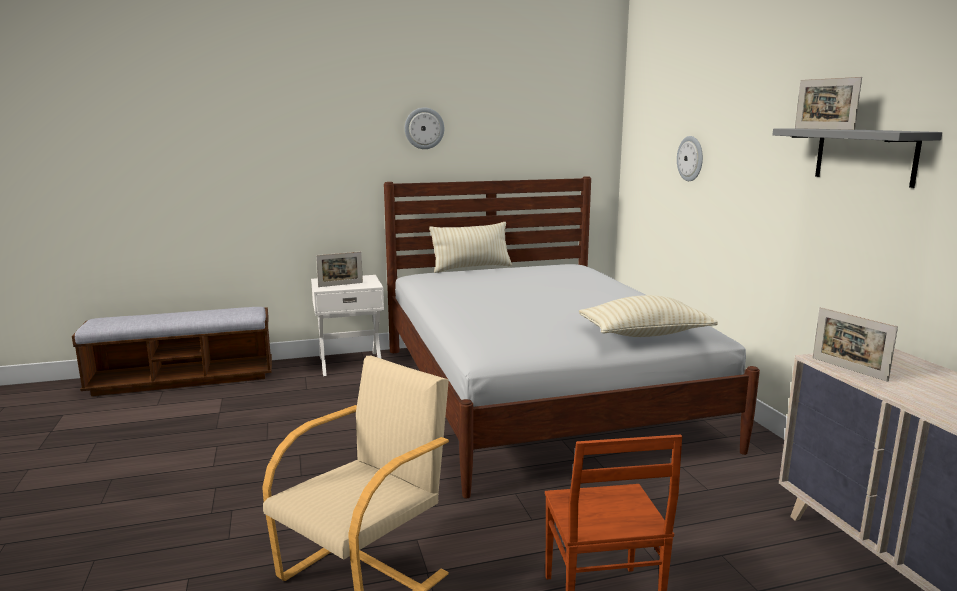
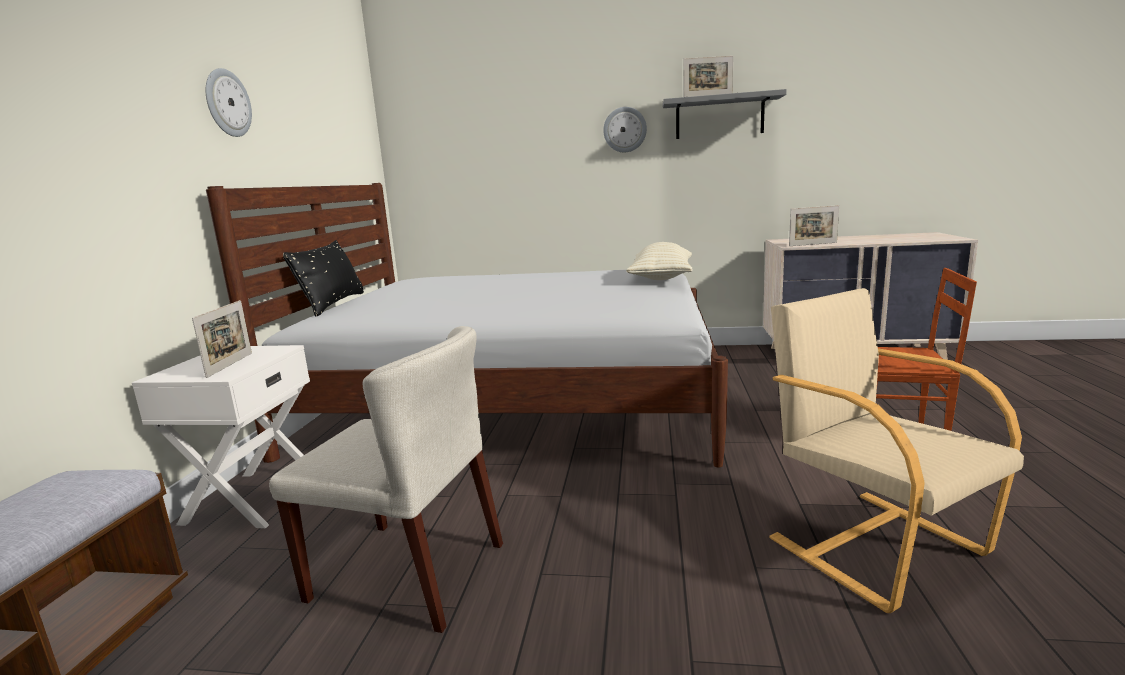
camera: 65 degrees left, 0 degrees up
(294, 420) = (410, 571): none -> beige chair
(471, 268) = (333, 304): beige pillow -> black pillow
(690, 158) = (514, 147): wall clock -> wall clock (625, 130)

